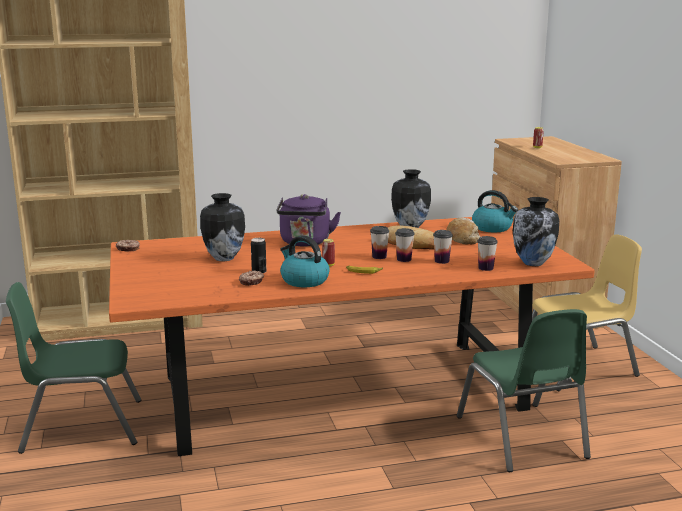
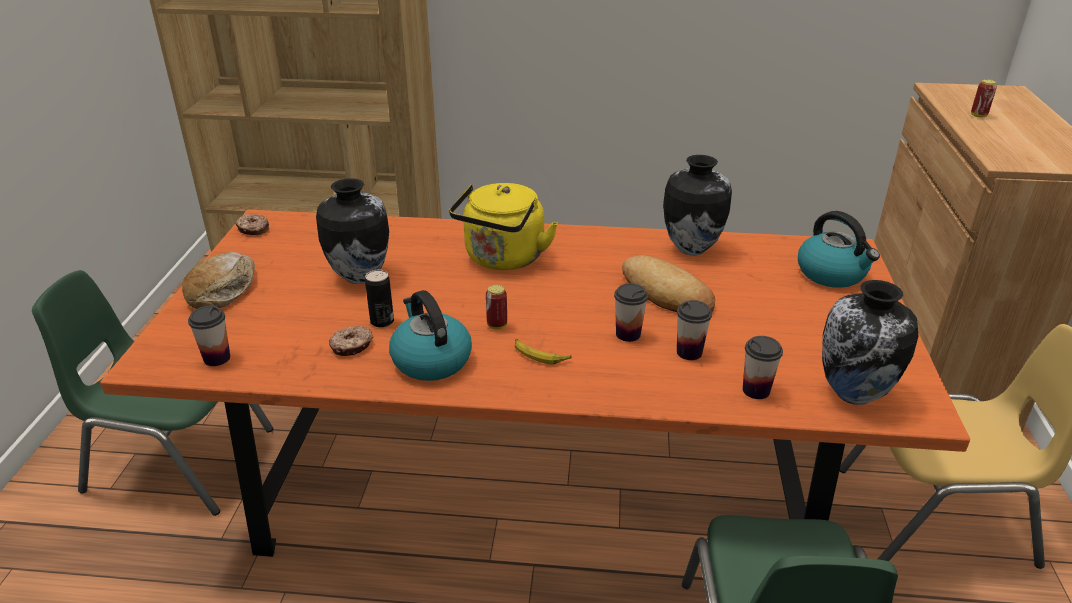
camera: 20 degrees right, 15 degrees up
(305, 243) = (503, 259): purple kettle -> yellow kettle
(379, 256) = (592, 318): cup -> cup (217, 358)
(462, 238) = (762, 294): bread -> bread (222, 290)

